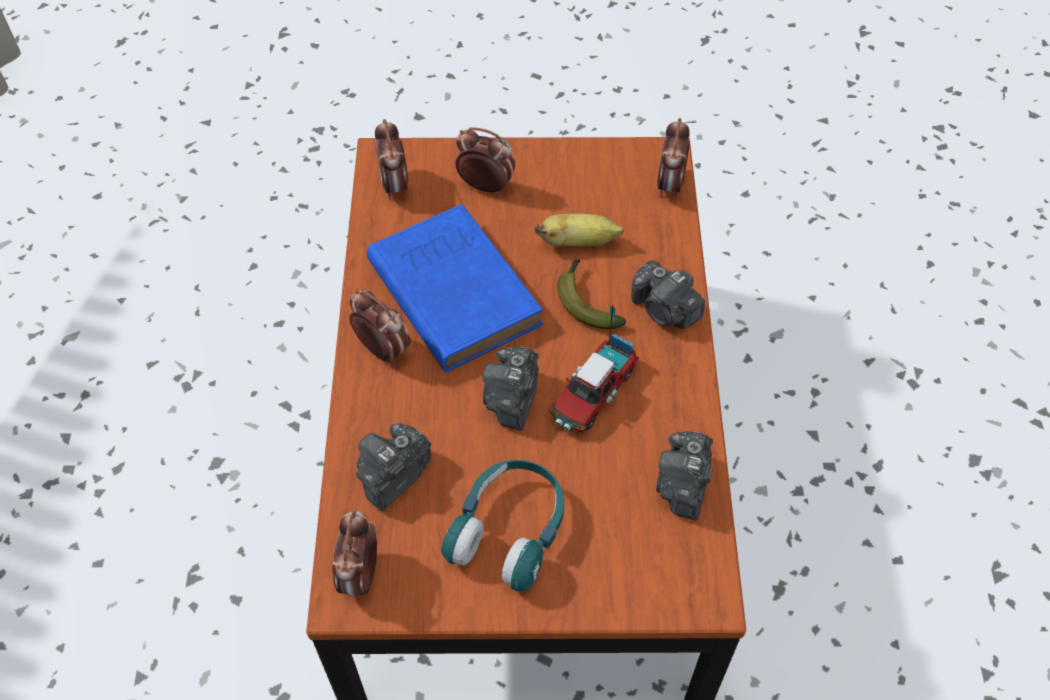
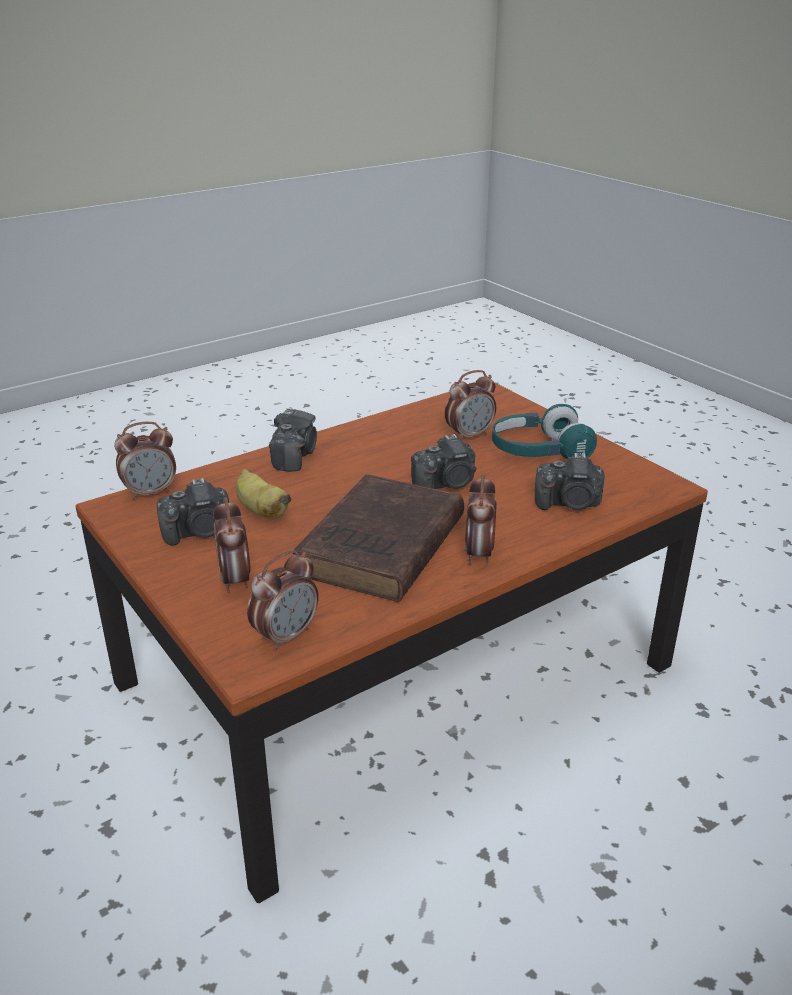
camera: 125 degrees left, 25 degrees down
(360, 575) = (647, 486): alarm clock -> alarm clock (469, 436)
(451, 290) = (379, 548): blue book -> brown book
(585, 301) = (320, 487): banana -> none
(593, 393) = (400, 459): toy truck -> none
(683, 486) = (428, 413): camera -> camera (199, 532)

